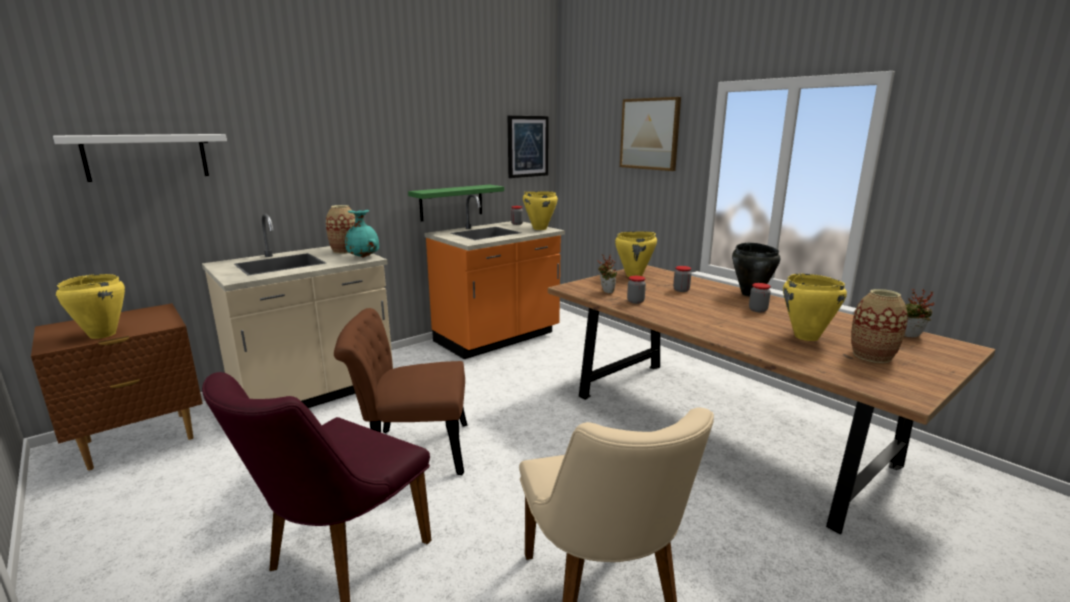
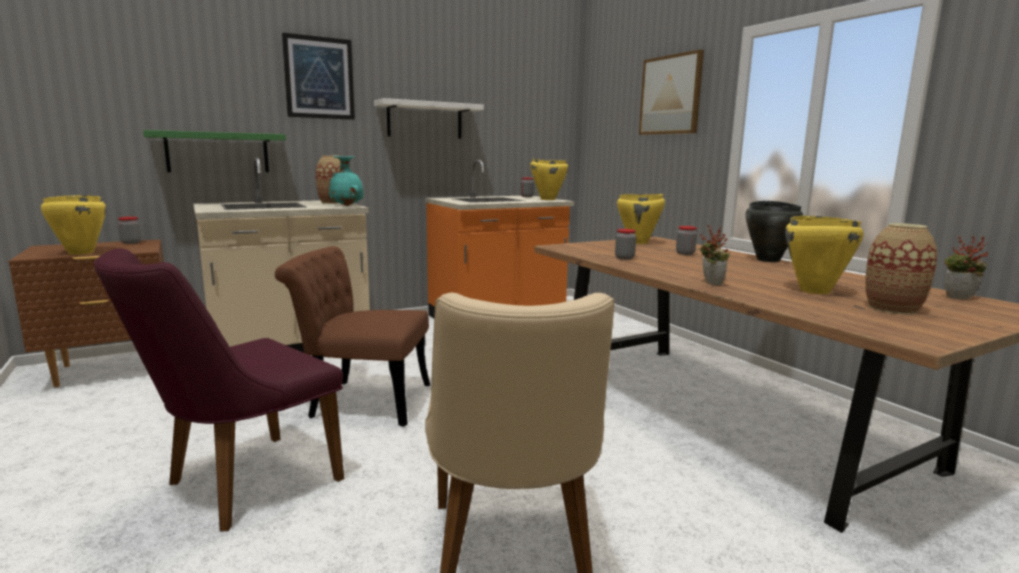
camera: 10 degrees right, 5 degrees down
(146, 156) = (150, 94): white shelf -> white shelf (425, 120)
(451, 202) = (457, 169): green shelf -> green shelf (218, 152)
(527, 146) = (545, 117): picture -> picture (319, 78)
(605, 292) = (596, 251): potted plant -> potted plant (710, 283)
(758, 310) = (767, 270): jar -> jar (131, 243)

